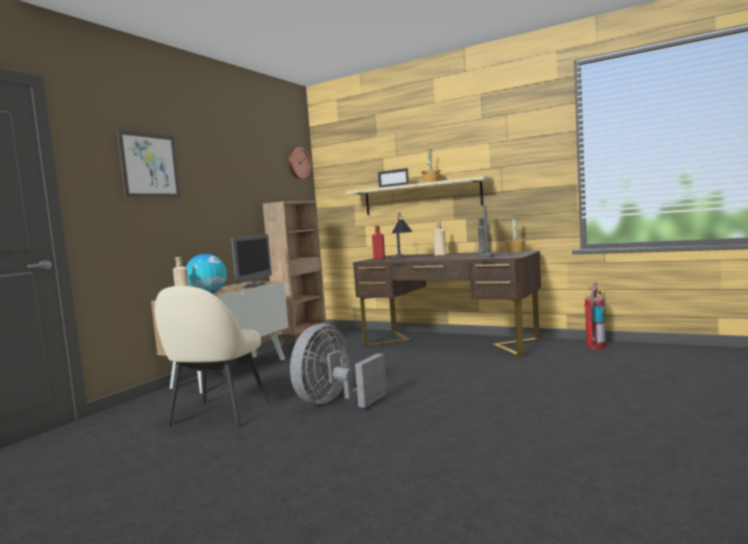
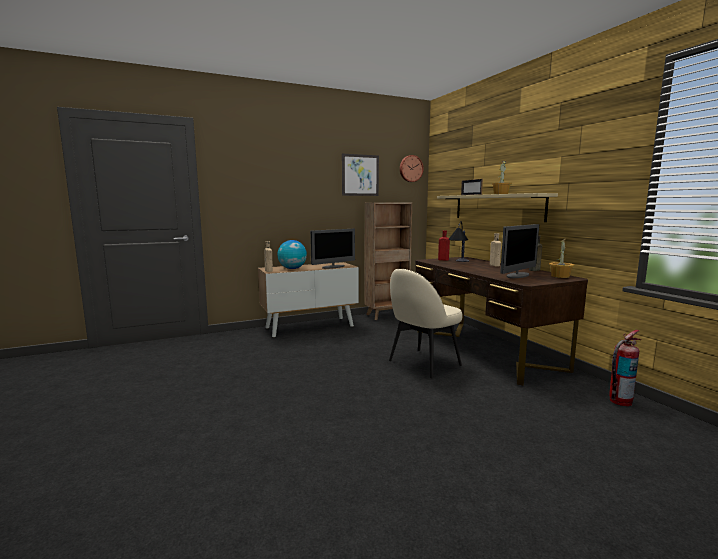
camera: 35 degrees right, 5 degrees up
(149, 165) = (266, 174): picture -> picture (360, 175)
(218, 415) = (253, 356): beige chair -> beige chair (423, 363)
(335, 402) = (319, 372): grey fan -> none

